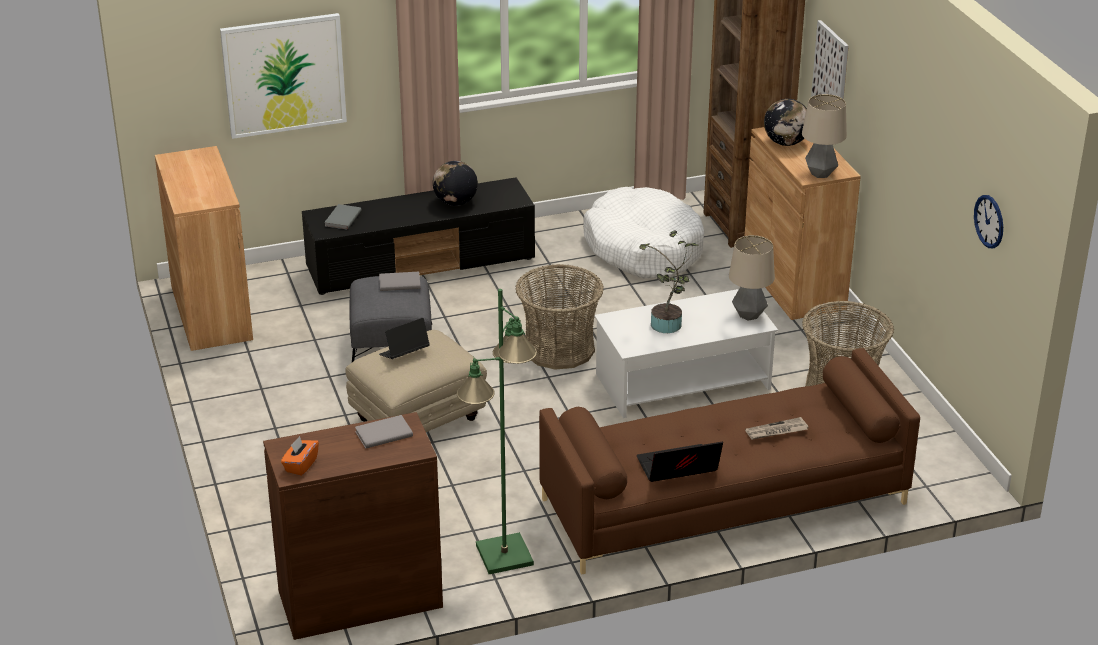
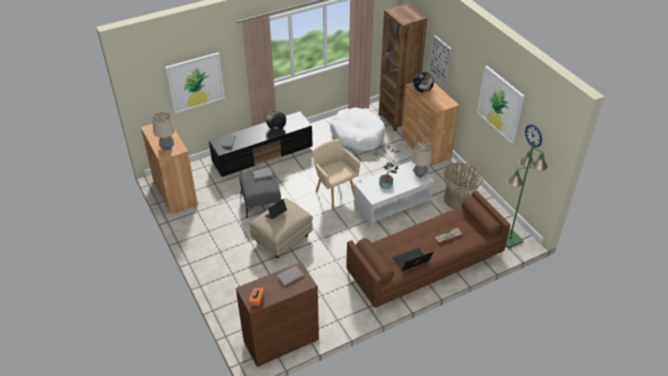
camera: 10 degrees left, 10 degrees up
(504, 555) = (338, 307): green floor lamp -> green floor lamp (509, 239)
(559, 349) = (334, 193): basket -> beige armchair
(820, 174) = (442, 106): table lamp -> table lamp (167, 147)
(932, 158) = (500, 104): none -> picture

